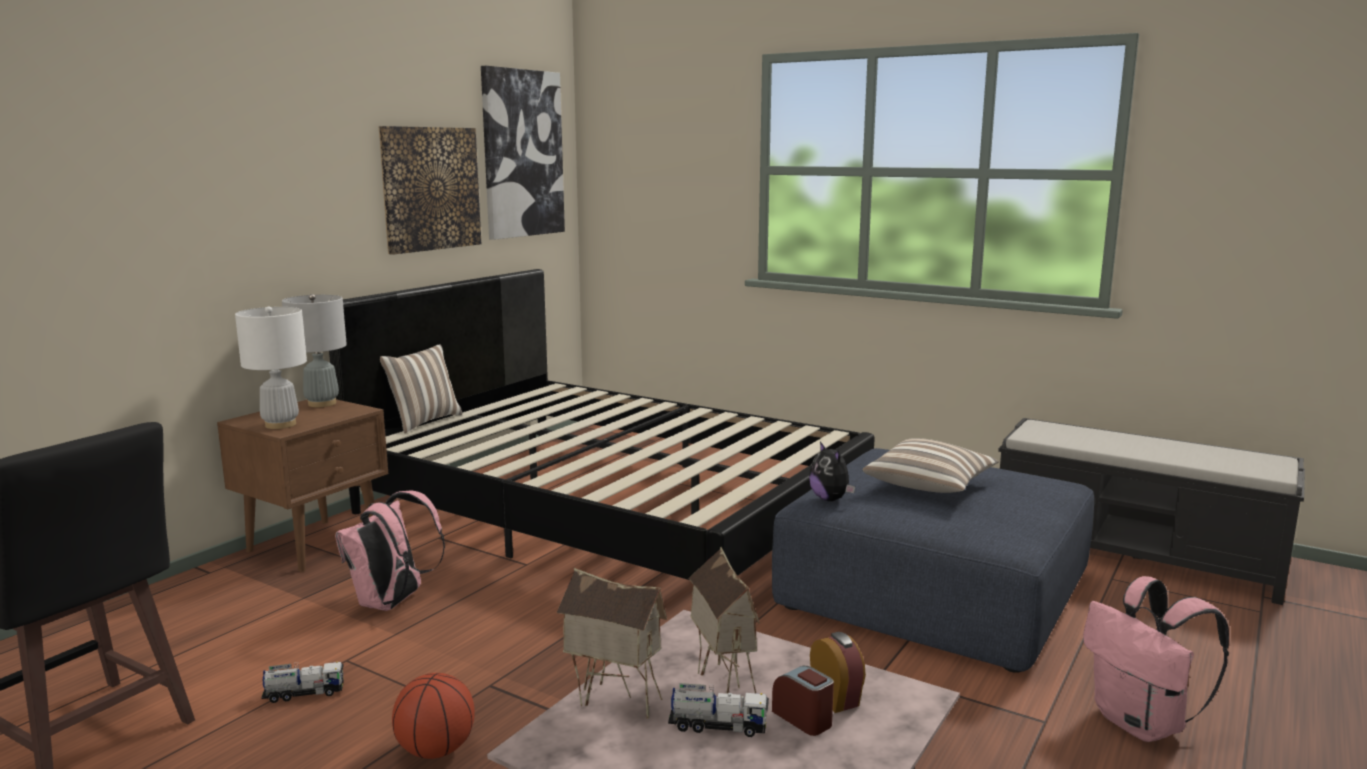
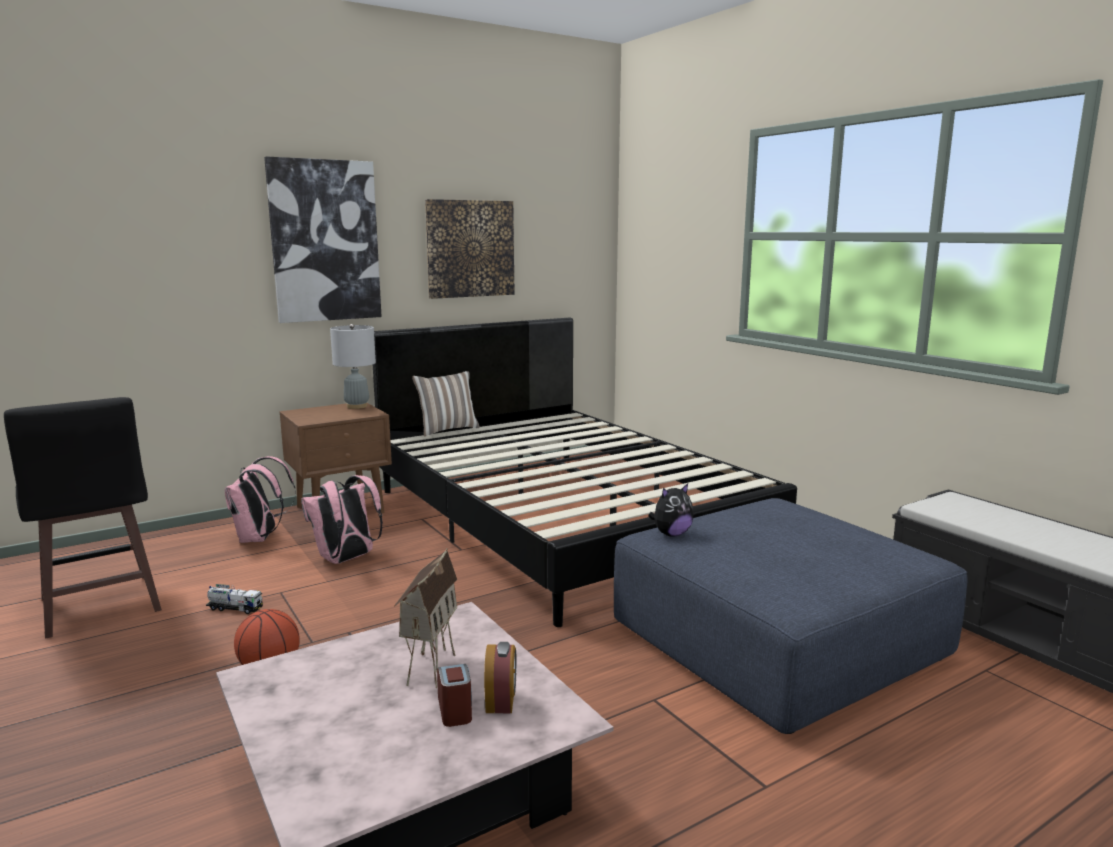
camera: 25 degrees right, 0 degrees up
(280, 424) = (311, 417): white table lamp -> none
(522, 154) = (561, 222): picture -> picture (325, 241)
(613, 702) = (337, 658): toy house -> none
(718, 726) = (385, 697): toy truck -> none
(830, 499) = (671, 534): plush toy -> plush toy turned 120 degrees counterclockwise
(930, 486) = (776, 538): pillow -> none
(1142, 724) = (869, 820): pink backpack -> pink backpack (260, 538)

